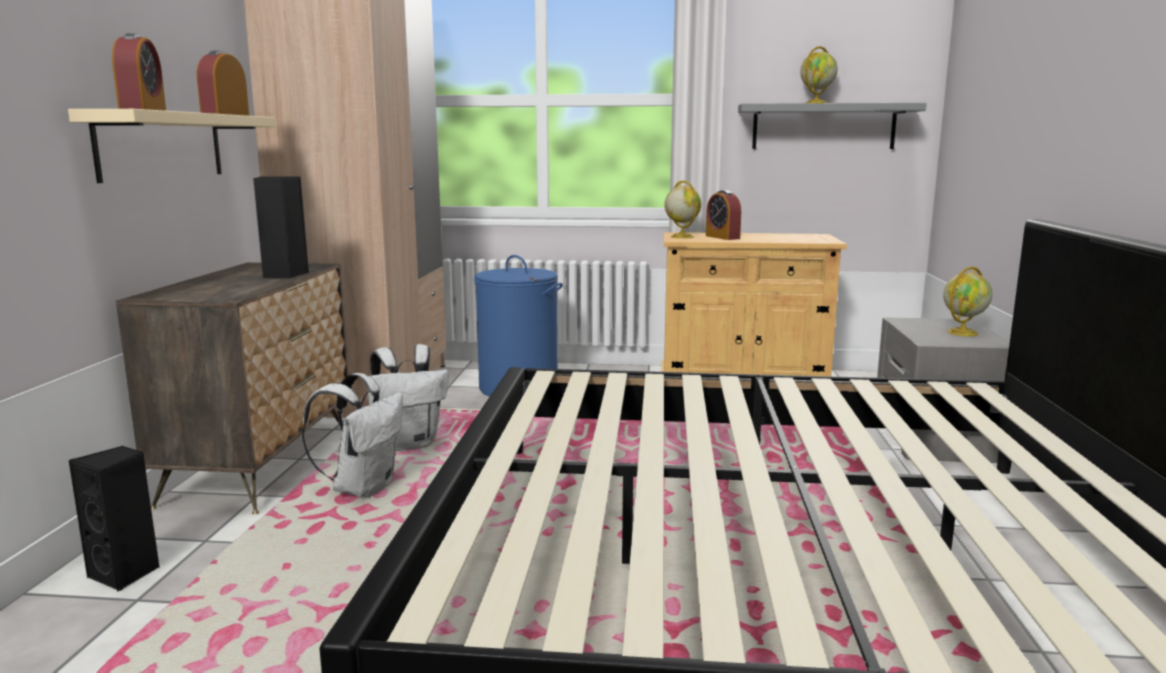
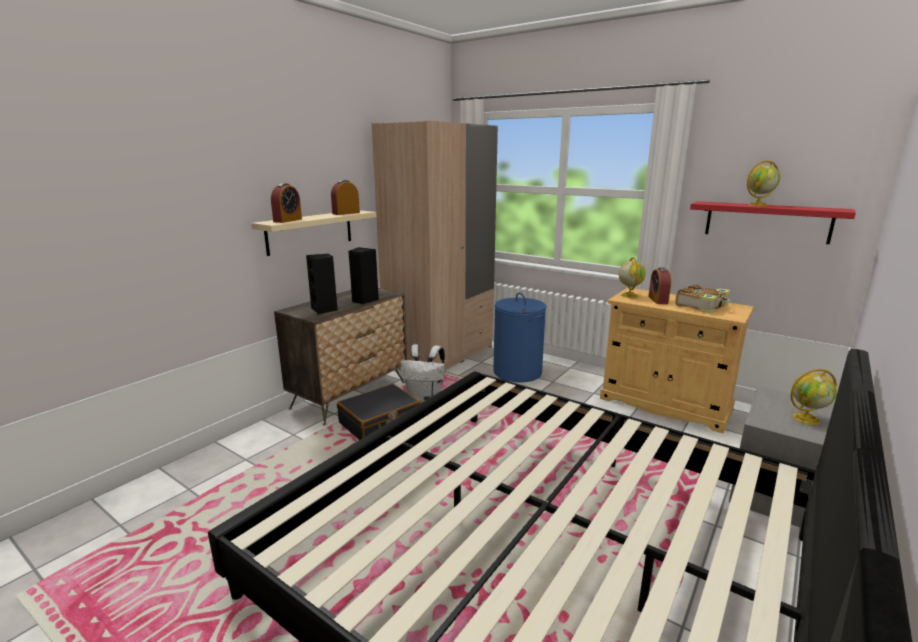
camera: 30 degrees right, 5 degrees up
(126, 574) = (252, 443): black speaker -> black speaker (324, 310)
(363, 488) = (380, 423): white backpack -> black suitcase
(779, 237) = (702, 306): none -> book
(823, 127) = (767, 222): grey shelf -> red shelf

